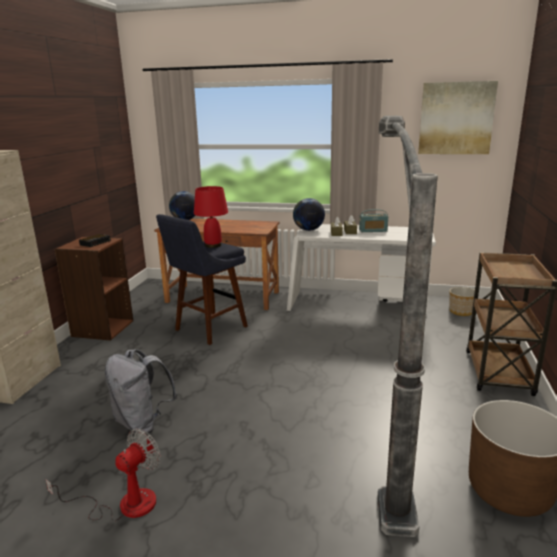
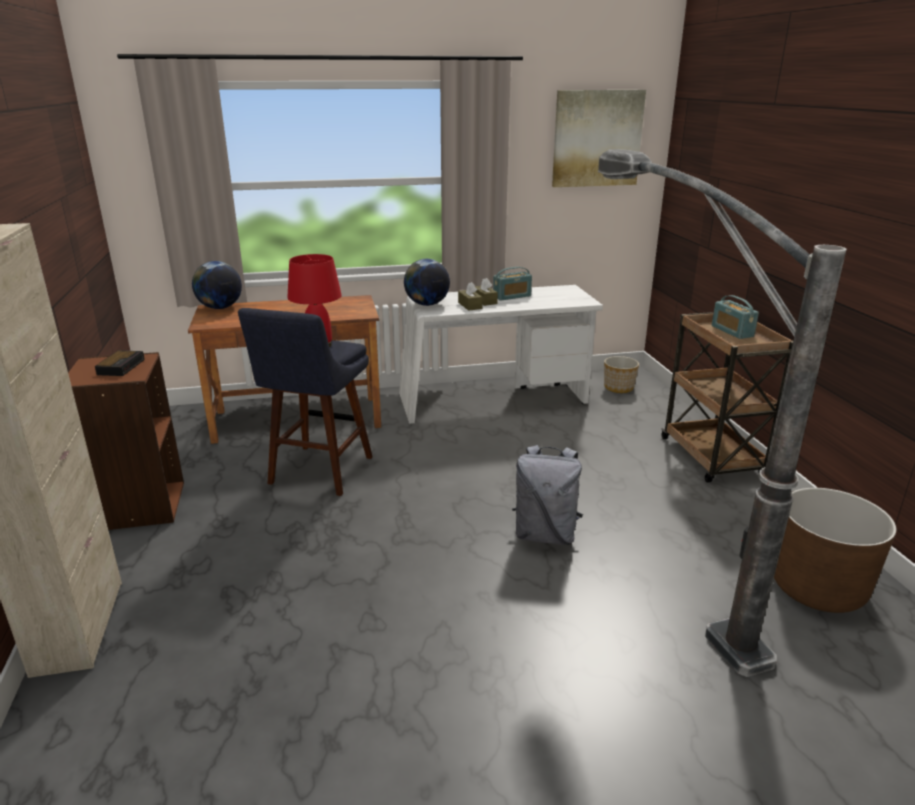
camera: 25 degrees left, 5 degrees up
(124, 504) = (420, 754): fan -> none
(142, 422) = (343, 634): grey backpack -> grey backpack (545, 534)
(516, 269) = (732, 331): none -> radio

